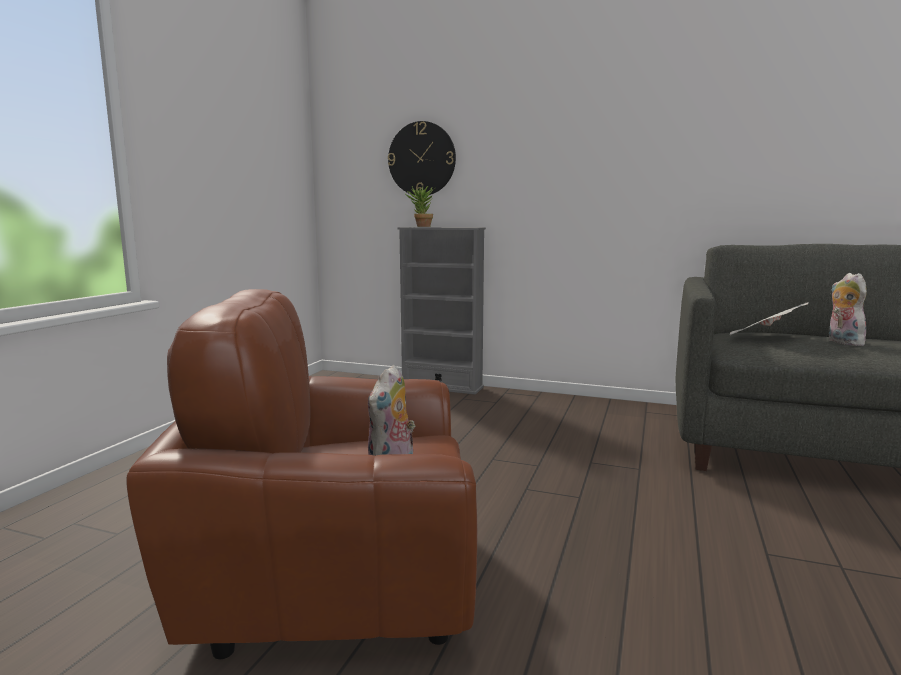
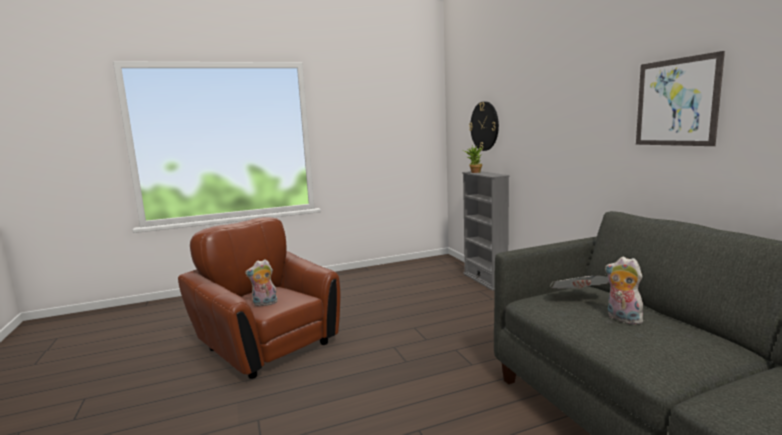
camera: 50 degrees right, 0 degrees up
(757, 128) = (676, 102): none -> picture
(842, 342) = (622, 318): plush toy -> plush toy turned 75 degrees counterclockwise

